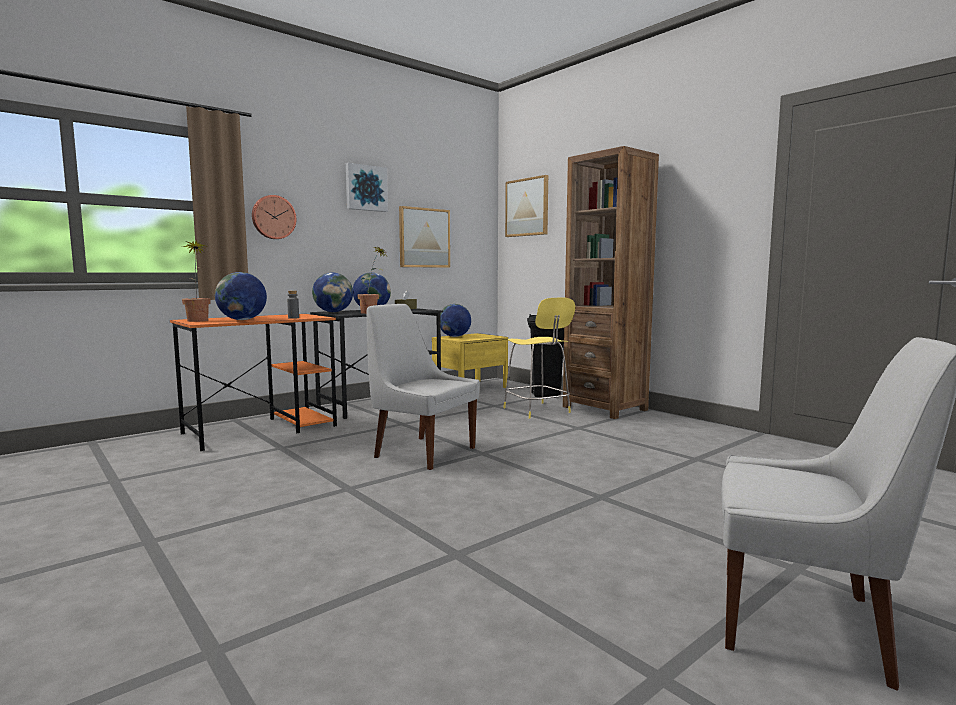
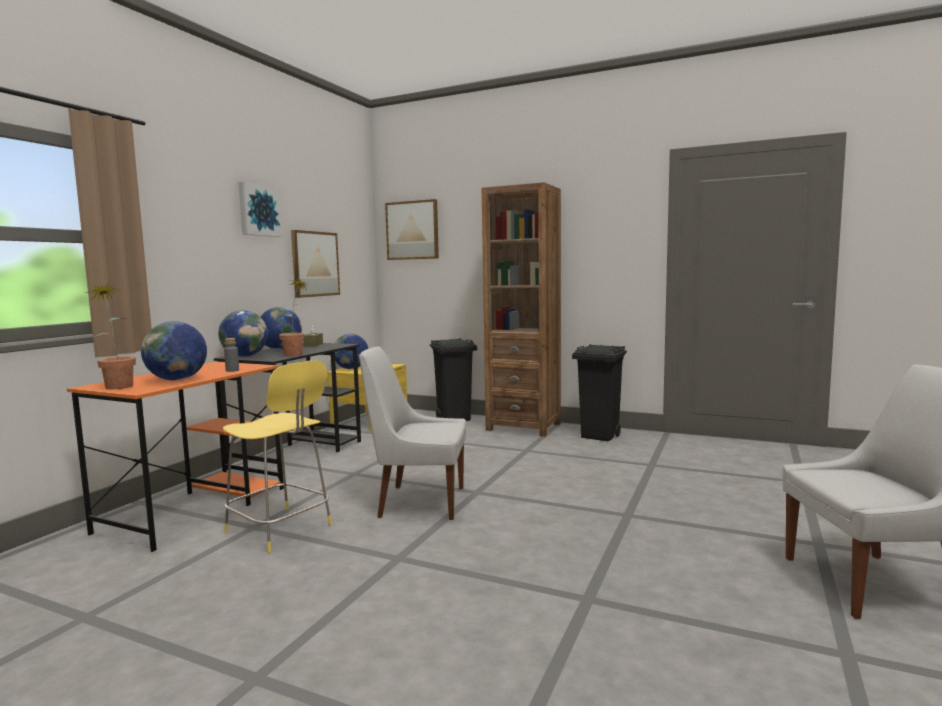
camera: 25 degrees left, 0 degrees up
(273, 217) = (167, 247): wall clock -> none
(537, 411) = (469, 438): yellow stool -> yellow stool (281, 530)
(674, 426) = (600, 436): none -> black trash can

